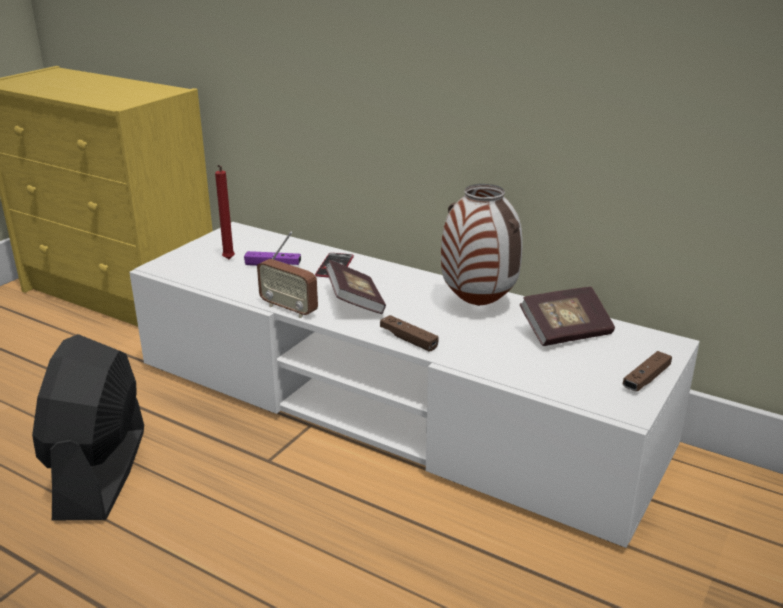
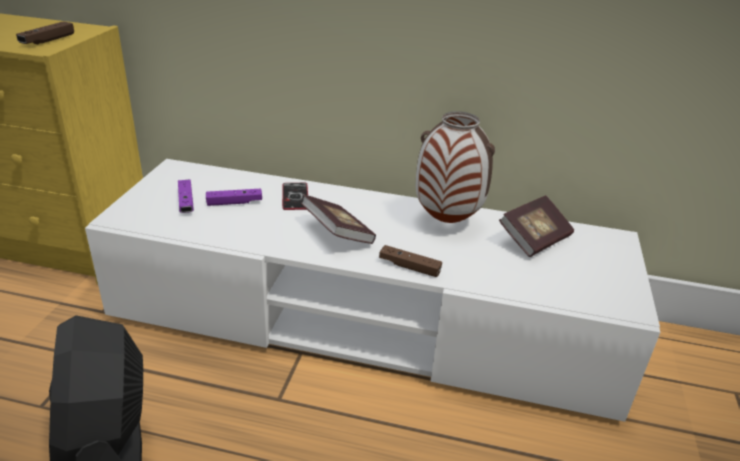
camera: 20 degrees left, 5 degrees up
(228, 260) = (186, 202): red candle -> purple game controller
(289, 309) = (278, 249): radio -> none
(646, 379) = (625, 276): brown game controller -> brown game controller (48, 40)

